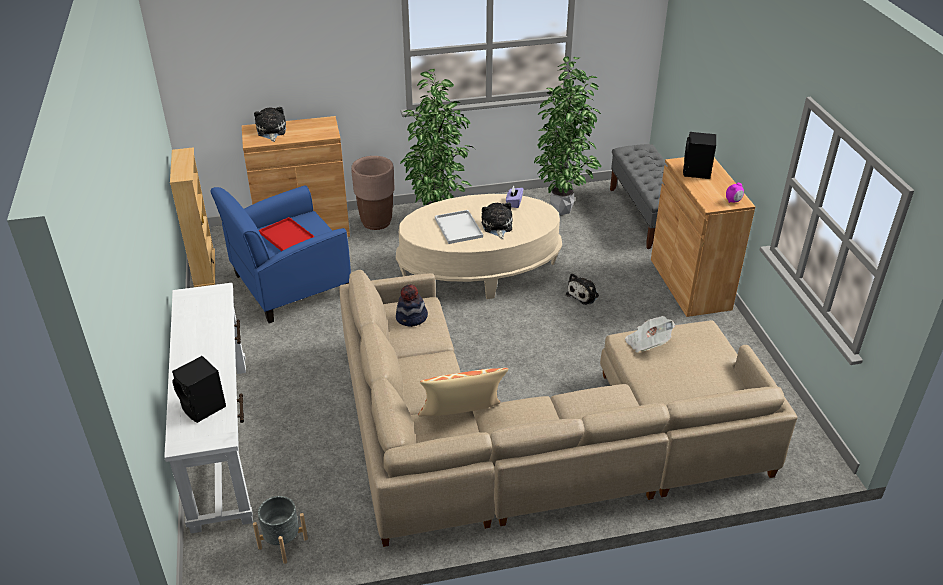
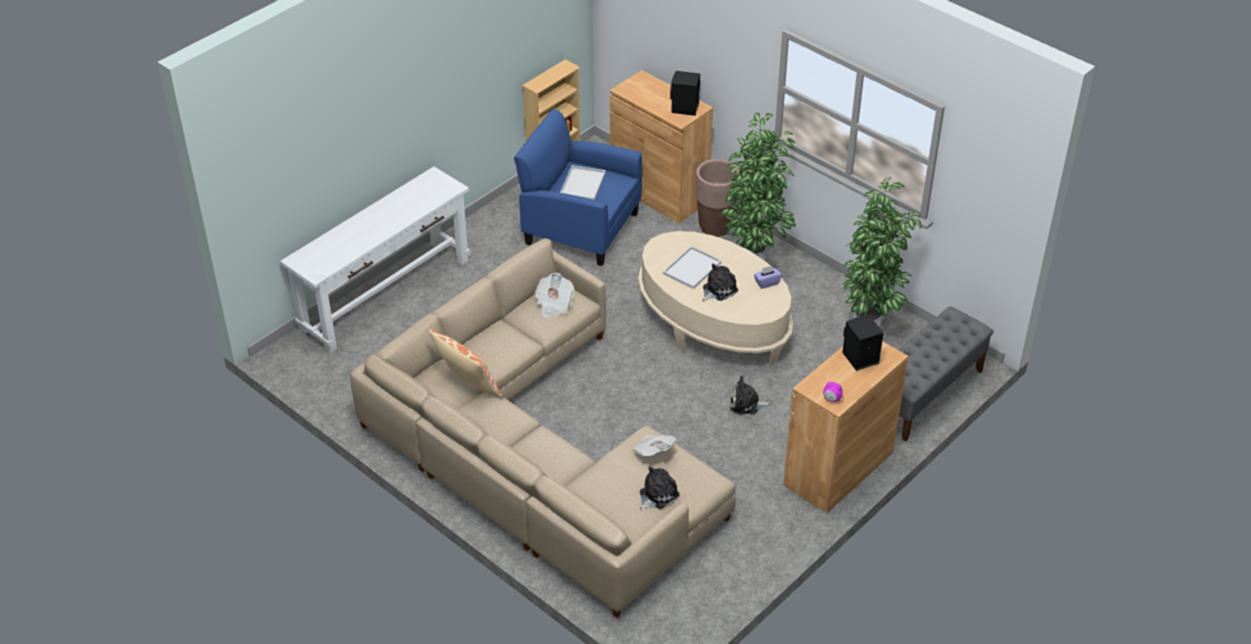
camera: 55 degrees right, 5 degrees up
(204, 408) = (334, 251): black speaker -> black speaker (684, 108)
(271, 131) = (649, 89): plush toy -> plush toy (657, 495)
(283, 543) = (325, 377): grey planter -> none
(286, 236) = (582, 183): red tray -> white tray
(411, 318) = (554, 304): hat -> newspaper

